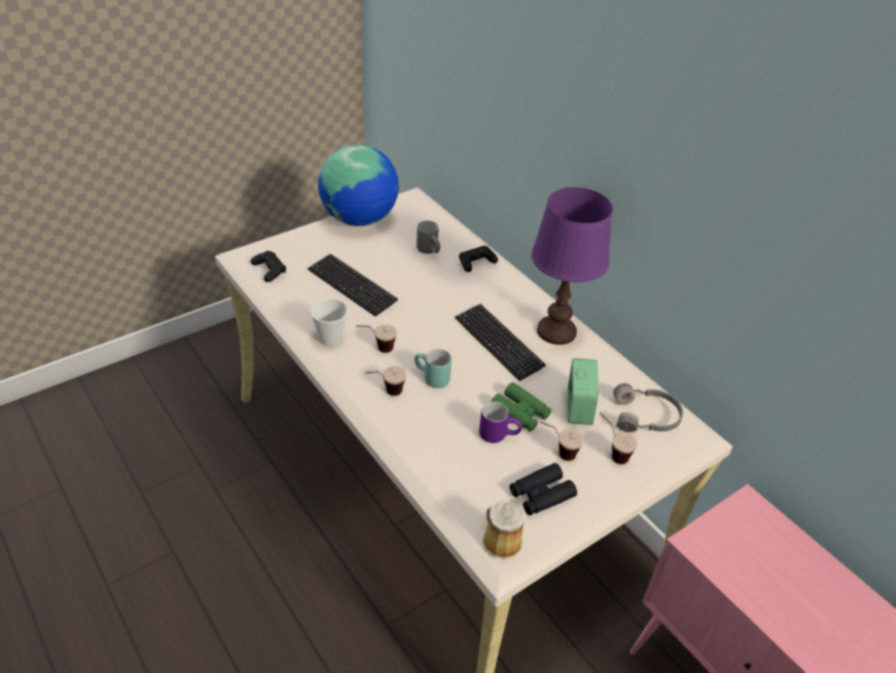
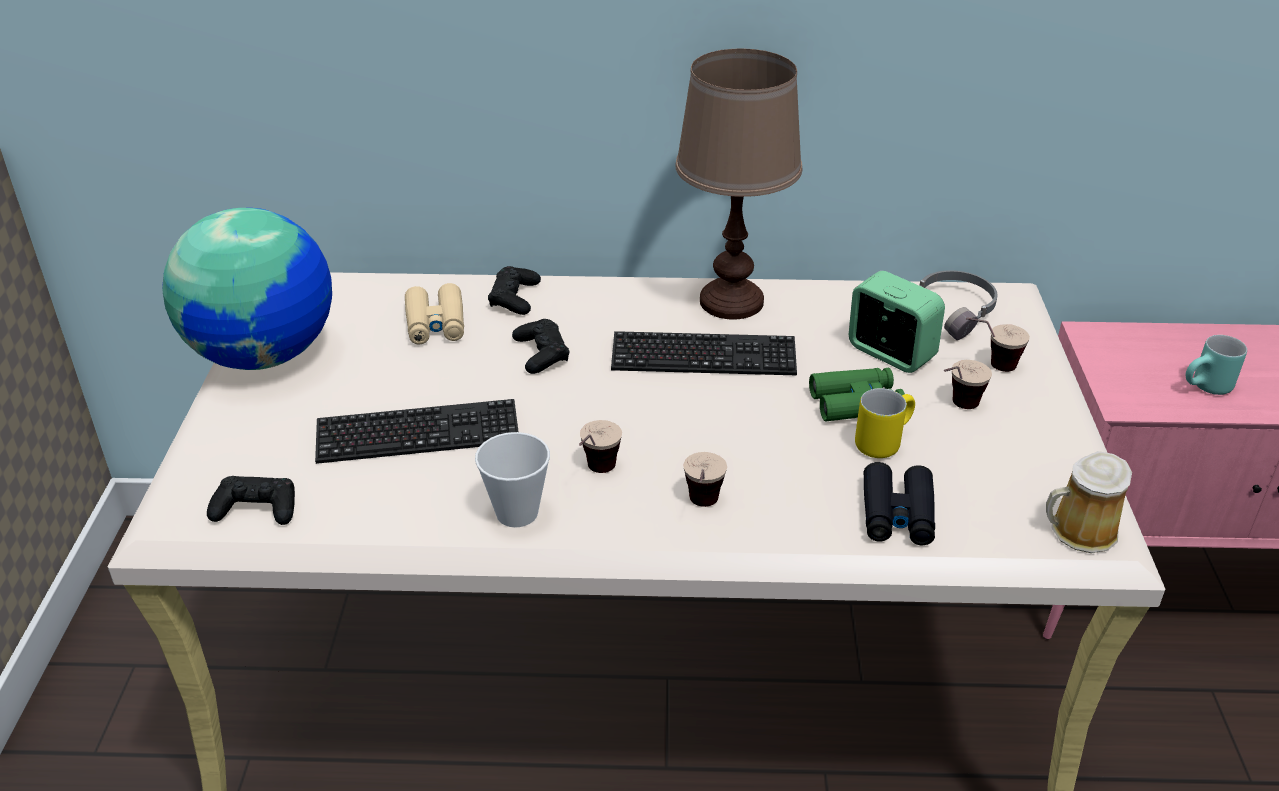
camera: 50 degrees left, 5 degrees down
(430, 251) = (435, 324): grey mug -> beige binoculars
(431, 379) = (715, 451): turquoise mug -> turquoise mug (1207, 389)
(444, 291) = (541, 353): none -> black game controller
(499, 434) = (881, 440): purple mug -> yellow mug
(541, 494) = (1020, 457): black binoculars -> black binoculars (897, 514)
(557, 332) = (732, 301): purple table lamp -> brown table lamp

